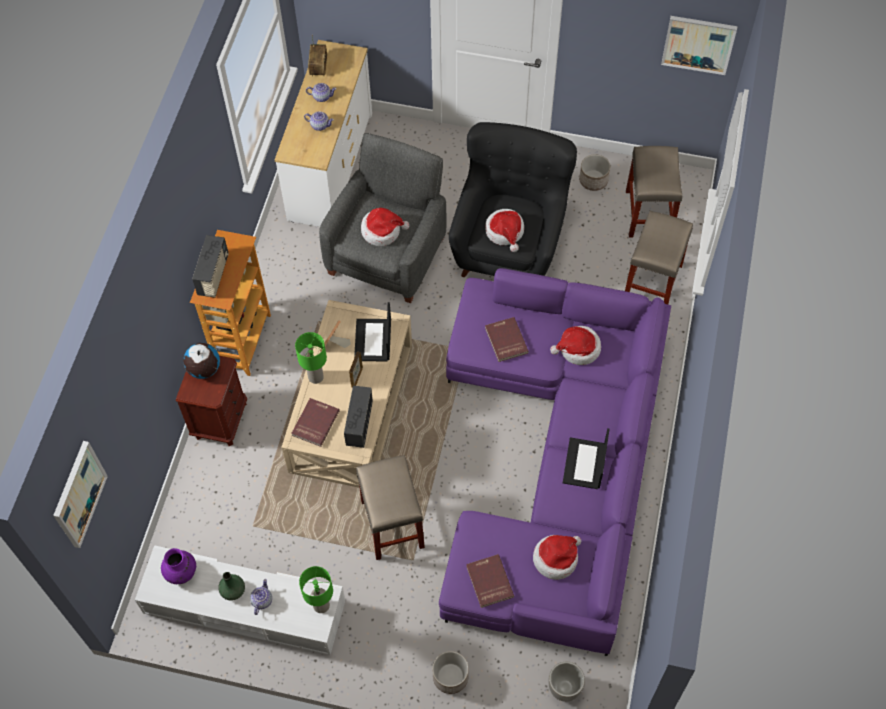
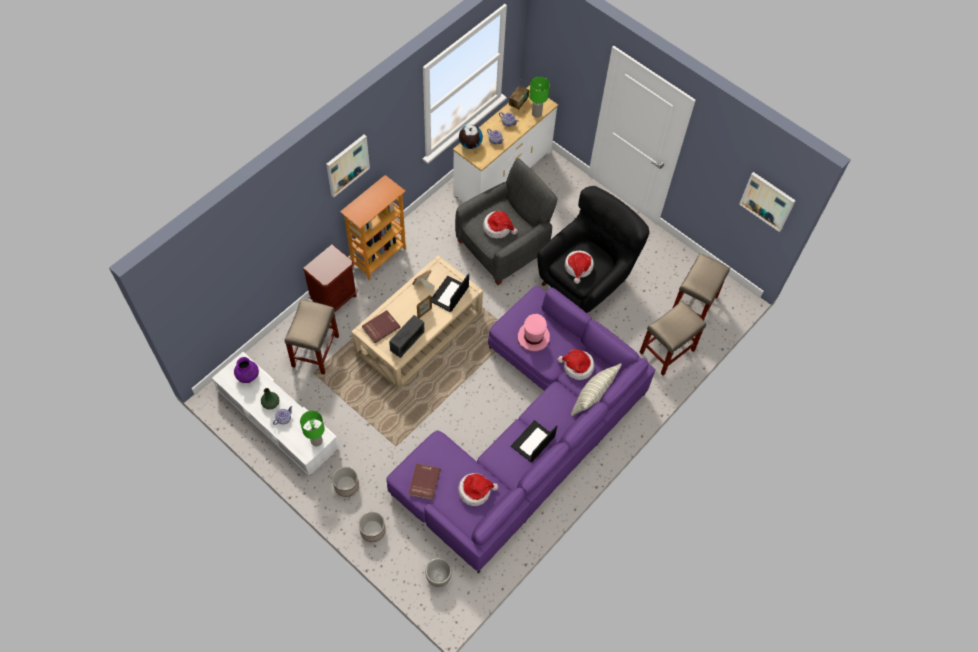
camera: 25 degrees right, 0 degrees up
(78, 494) = (189, 289): picture -> picture (347, 165)
(204, 369) = (330, 259): globe -> globe (470, 144)
(214, 275) = (364, 202): radio -> none
(315, 376) = (399, 299): green table lamp -> green table lamp (536, 113)
(392, 523) = (397, 416): beige stool -> beige stool (315, 350)
(505, 340) = (533, 337): red book -> pink hat
(593, 180) = (670, 265): planter -> planter (346, 485)
(618, 373) = (593, 396): none -> pillow

